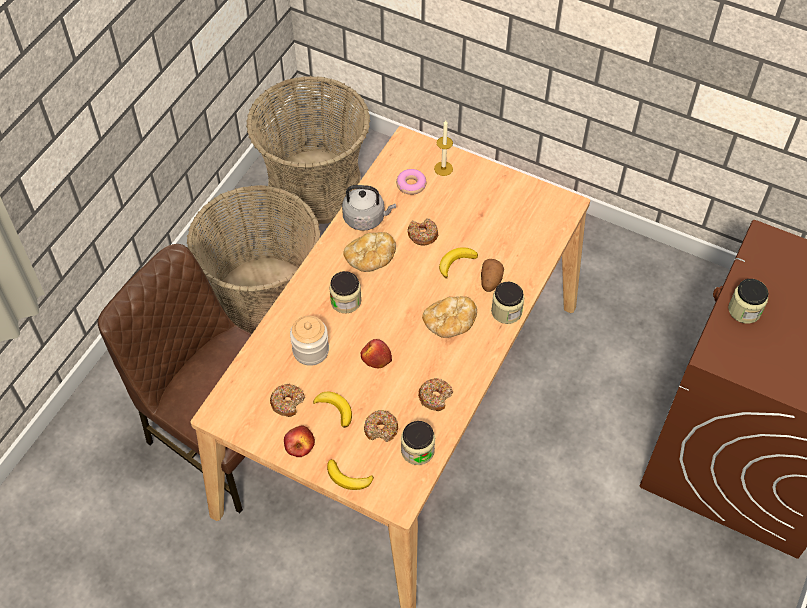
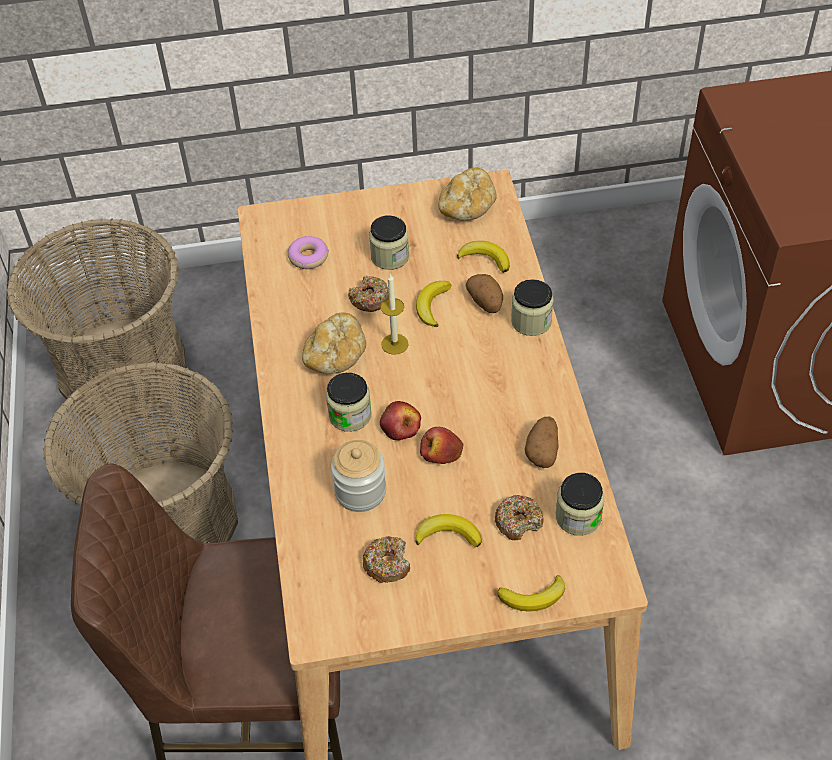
camera: 35 degrees left, 5 degrees down
(299, 444) = (445, 599): apple -> apple (400, 426)
(366, 218) = (291, 318): grey kettle -> none
(435, 397) = (542, 451): donut -> potato
(443, 168) = (328, 222): candle -> candle (394, 344)
(449, 324) = (485, 369): bread -> bread (467, 208)
(517, 252) = (485, 258): none -> banana
(744, 310) = (777, 170): jar -> jar (390, 256)

